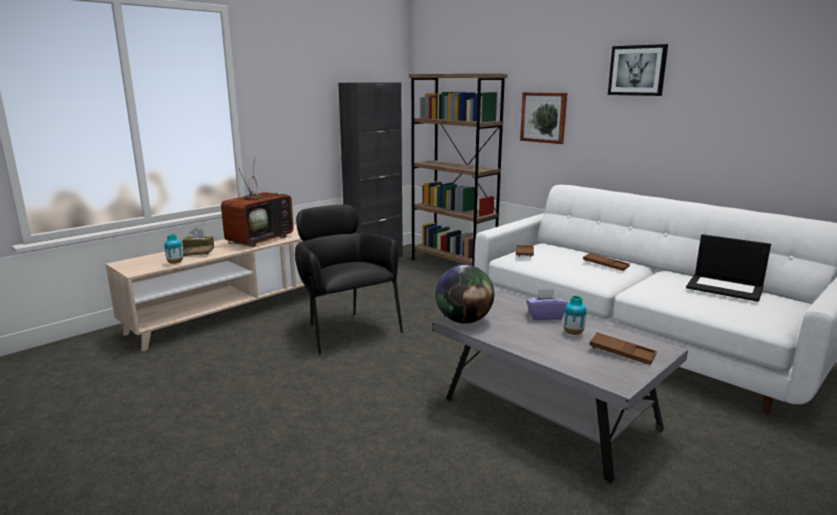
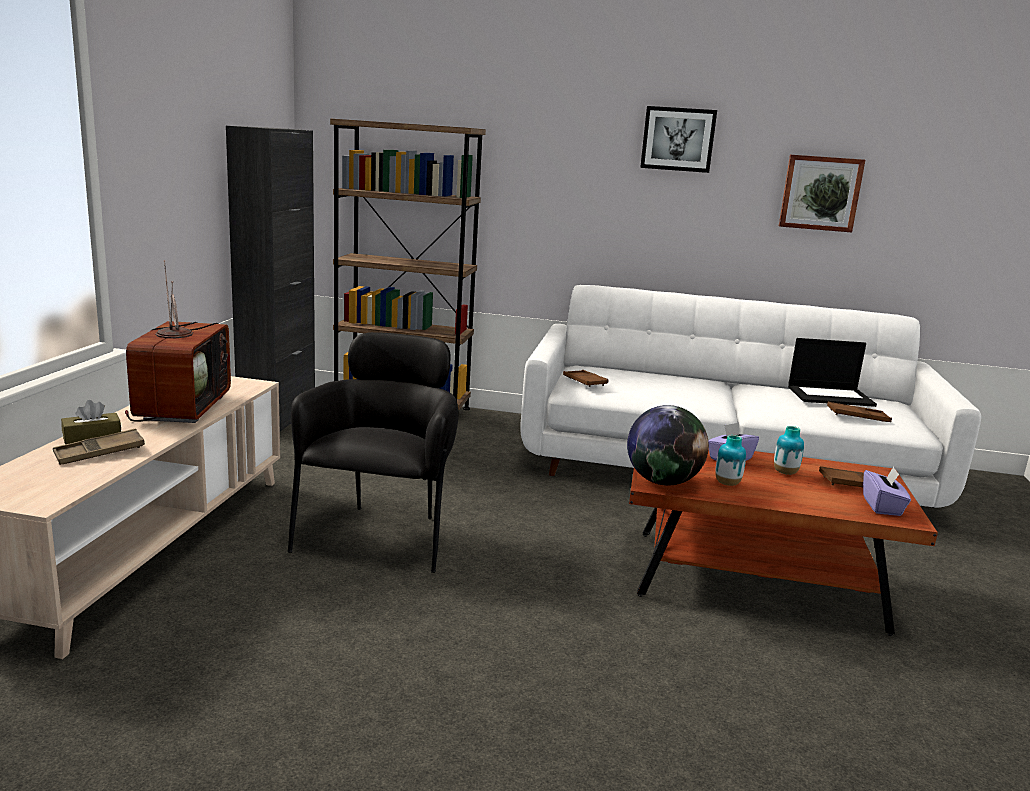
camera: 35 degrees left, 0 degrees up
(175, 263) = (95, 473): vase -> vase (727, 483)
(345, 329) = (380, 533): black armchair -> black armchair turned 75 degrees clockwise
(544, 117) = (544, 193): picture -> picture (820, 193)
(548, 415) = (754, 581): grey coffee table -> brown coffee table
(605, 265) = (688, 385): brown tray -> brown tray (857, 416)
(613, 371) = (882, 506): none -> purple tissue box

